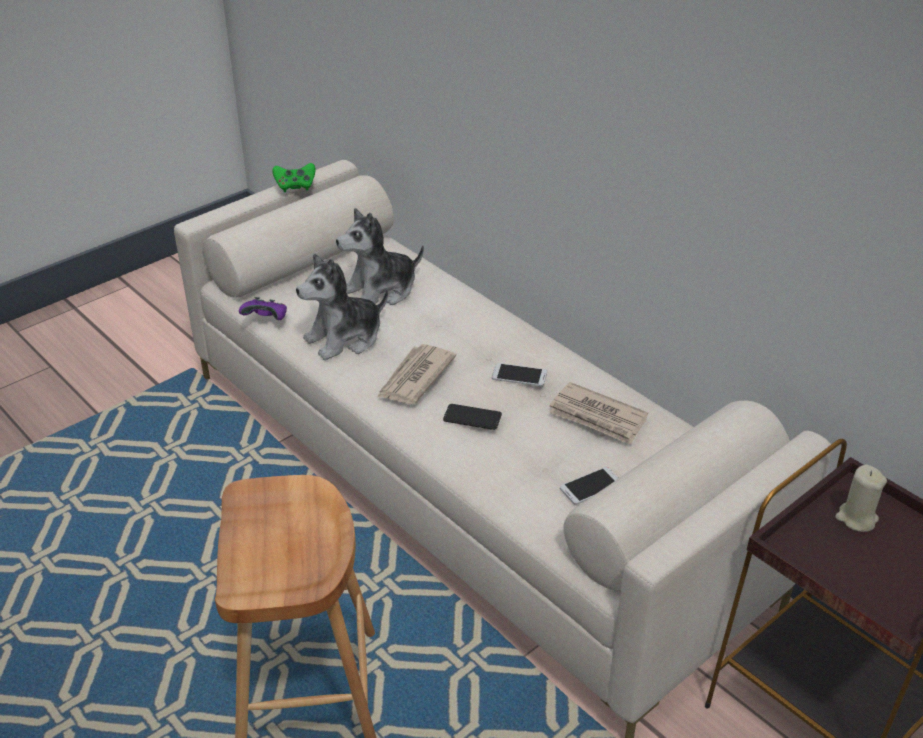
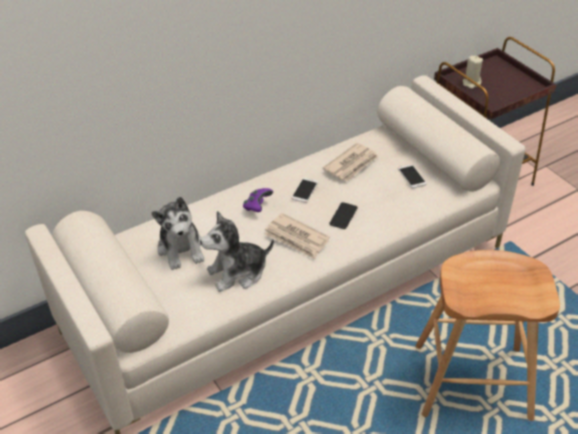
camera: 80 degrees left, 5 degrees up
(266, 319) = (200, 317): purple game controller -> purple game controller (257, 206)
(295, 186) = (66, 259): green game controller -> none
(345, 338) = (238, 272): plush toy -> plush toy turned 90 degrees clockwise

